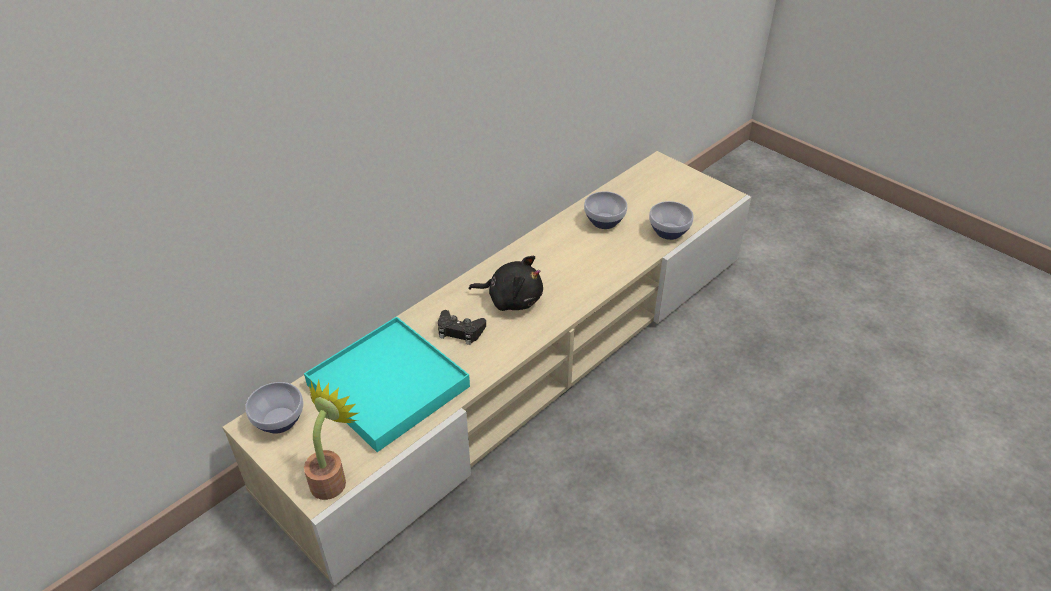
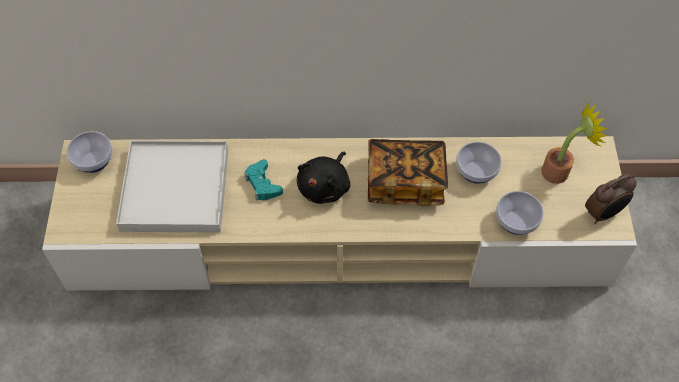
camera: 45 degrees right, 15 degrees up
(332, 478) = (80, 227): potted plant -> potted plant (560, 170)
(388, 386) = (175, 189): turquoise tray -> white tray
(460, 331) = (263, 184): black game controller -> turquoise game controller
(512, 299) = (325, 186): black plush toy -> black plush toy turned 60 degrees clockwise
(565, 258) = (405, 182): none -> book
(710, 193) = (603, 213): none -> alarm clock

